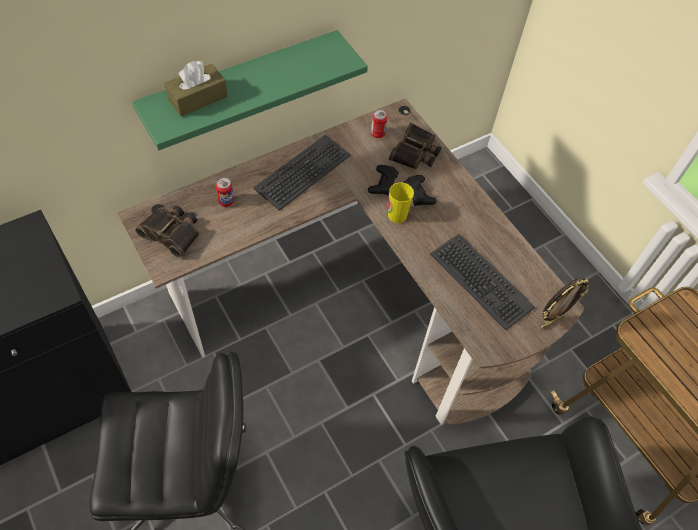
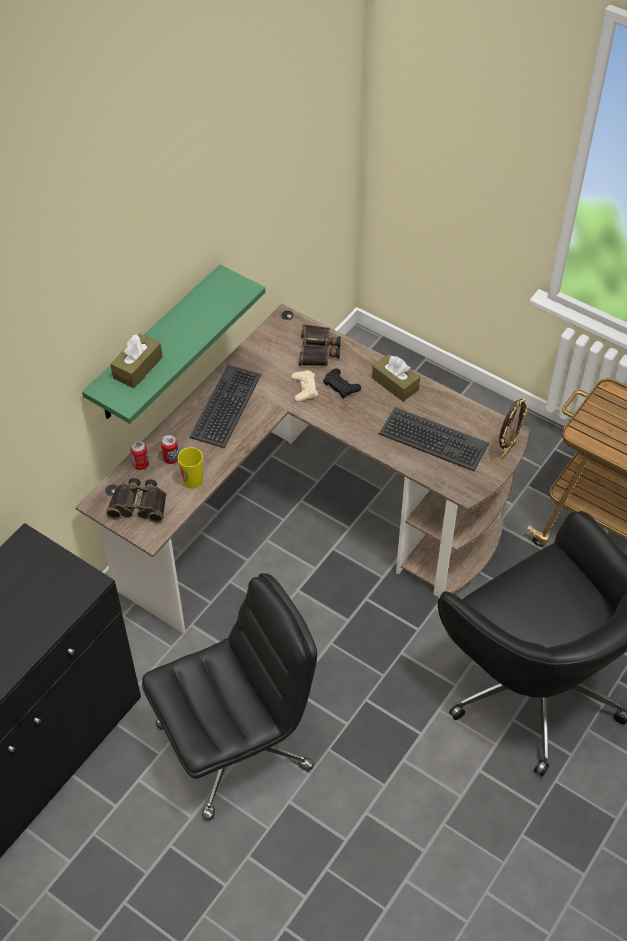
camera: 20 degrees left, 5 degrees down
(377, 134) = (275, 346): can -> can (141, 464)
(383, 183) = (304, 388): black game controller -> beige game controller
(397, 215) = (332, 412): cup -> cup (193, 480)
(471, 211) = (395, 384): none -> brown tissue box

